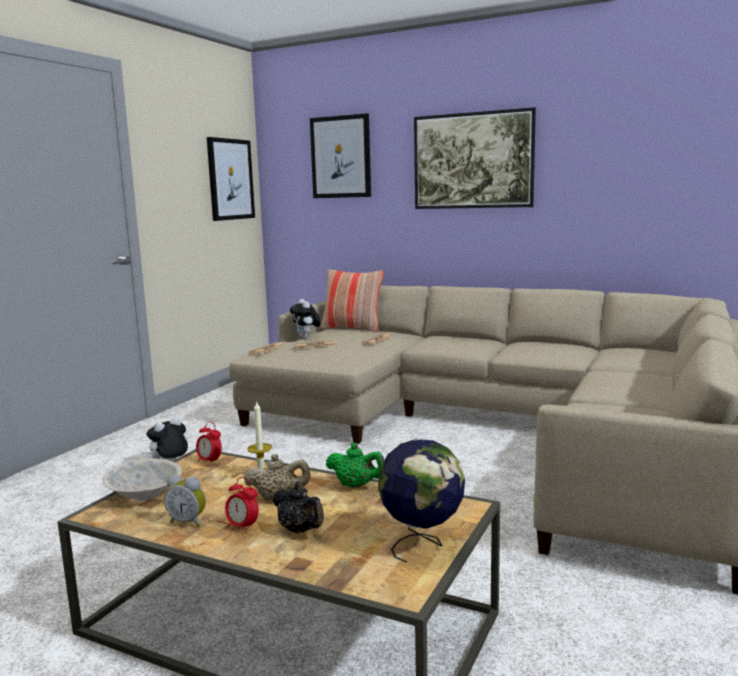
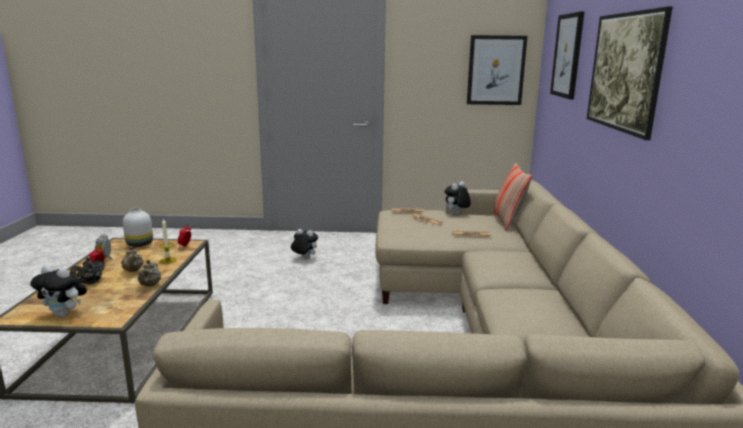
camera: 65 degrees right, 5 degrees up
(144, 494) = (140, 244): beige bowl -> white vase
(356, 485) = (150, 285): green teapot -> beige teapot
(422, 544) = (64, 314): globe -> plush toy

